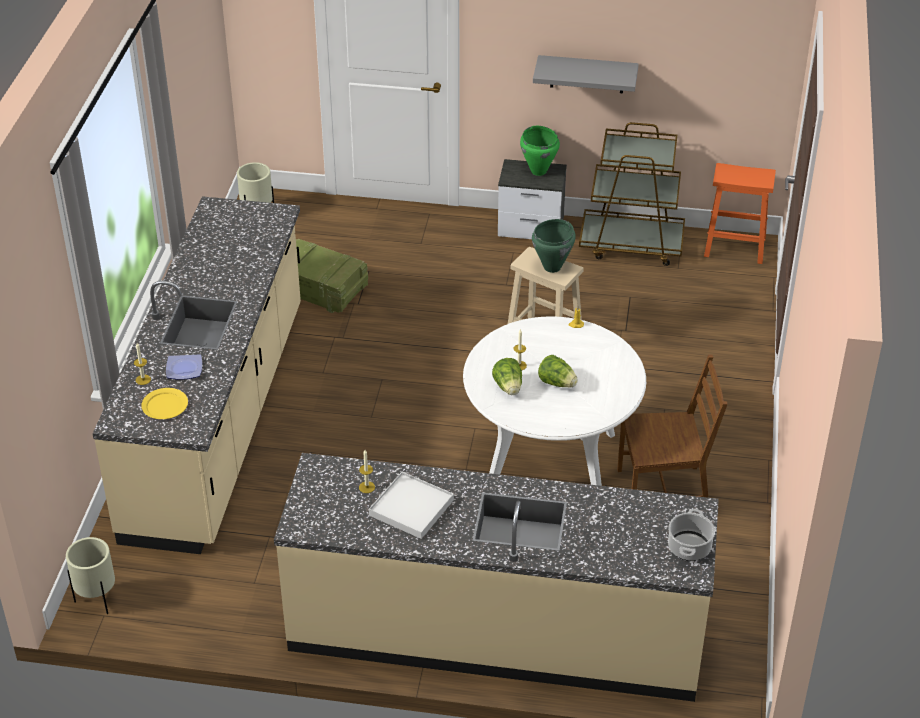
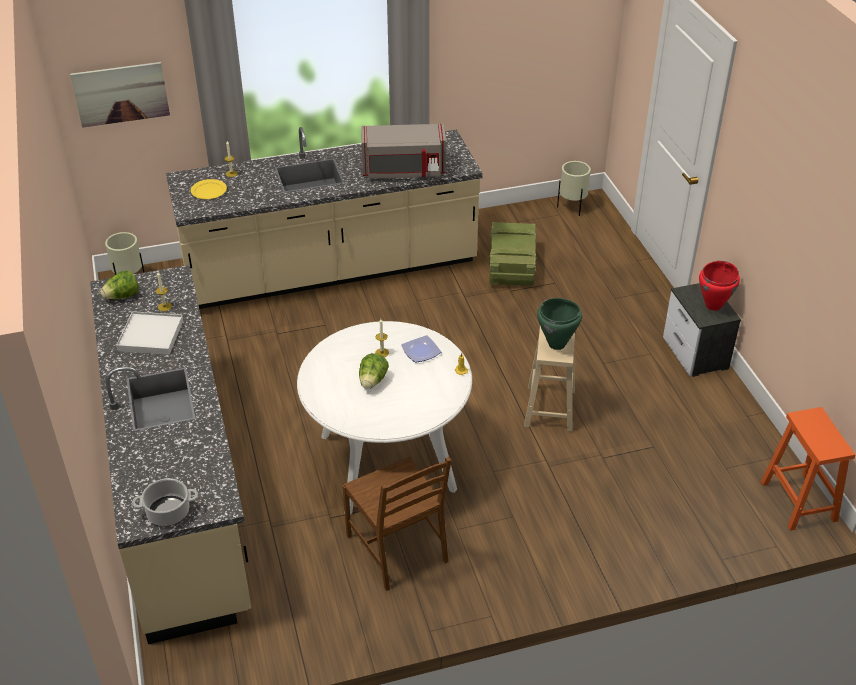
camera: 65 degrees right, 0 degrees up
(33, 374) = (121, 94): none -> picture
(183, 369) = (252, 186): plate -> plate (420, 351)
(250, 254) = (403, 171): none -> grey microwave
(508, 387) = (349, 355): lettuce -> lettuce (122, 296)
(538, 171) = (713, 305): green cooking pot -> red cooking pot
(587, 74) = (773, 240): grey shelf -> none
(631, 244) = (731, 425): brown cart -> none

